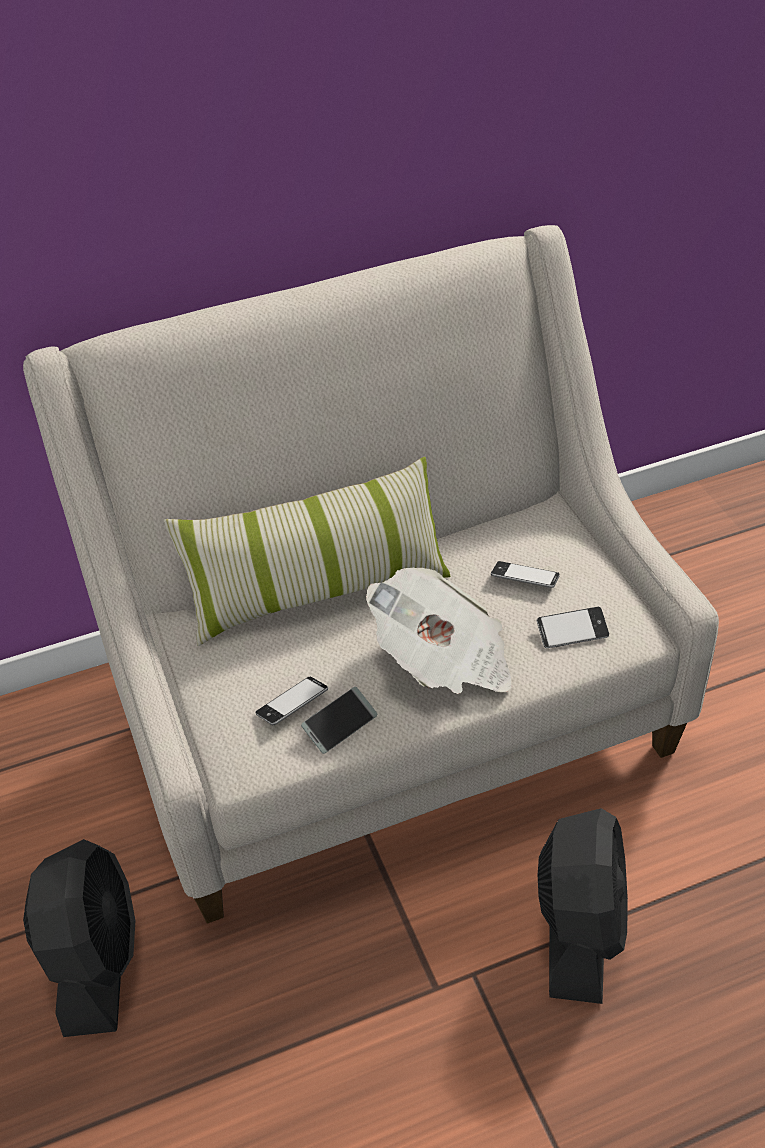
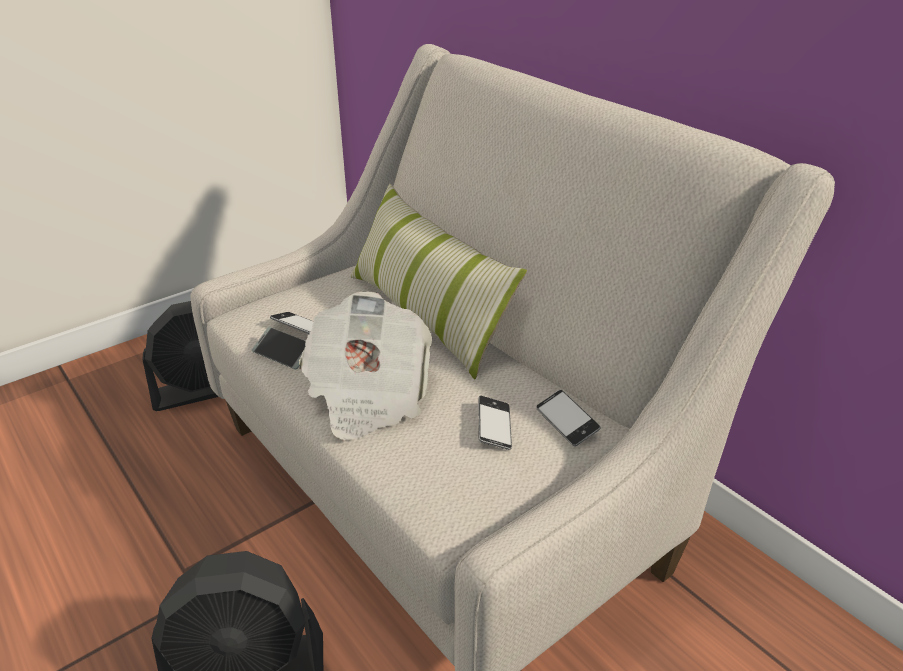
camera: 70 degrees right, 10 degrees down
(572, 632) = (431, 471): phone -> phone (566, 422)

